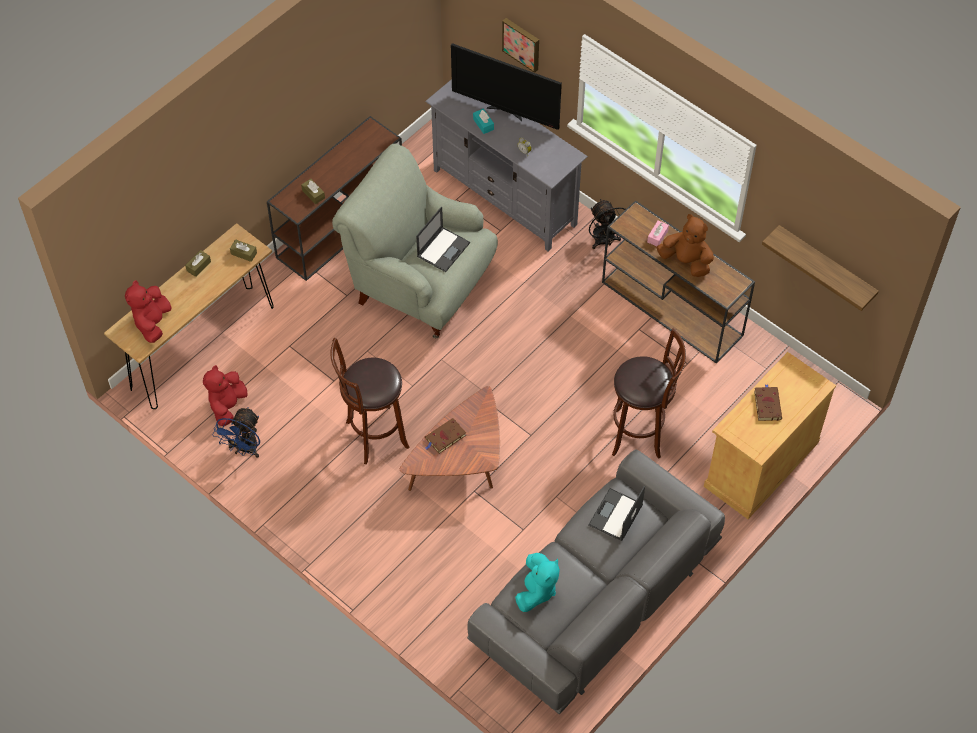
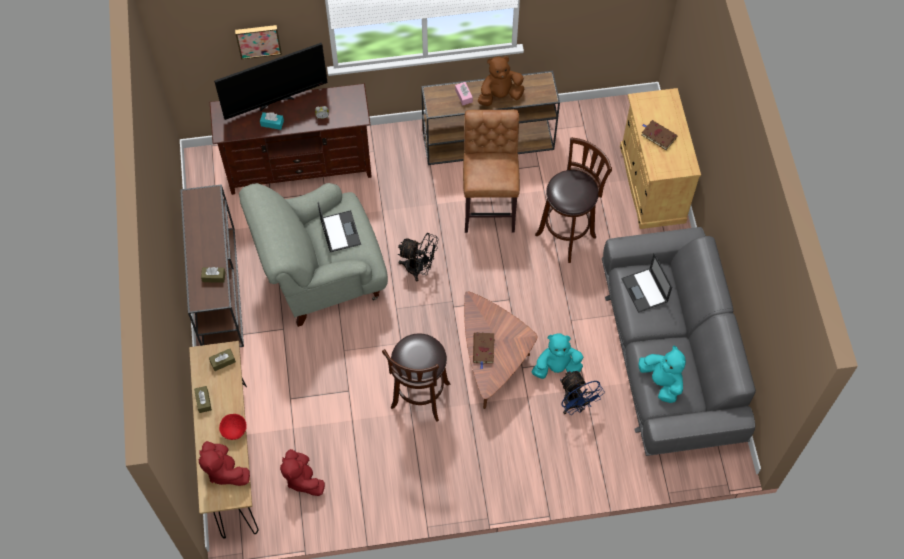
camera: 50 degrees left, 5 degrees up
(192, 305) = (235, 431): none -> red bowl
(244, 449) = (351, 493): blue fan -> blue fan (575, 404)
(499, 517) = (557, 367): none -> turquoise plush toy
(505, 197) = (300, 168): grey tv stand -> brown tv stand
(605, 242) = (397, 138): black fan -> black fan (419, 268)
(608, 355) = (489, 205): none -> brown stool
(825, 266) = (605, 17): shelf -> none

